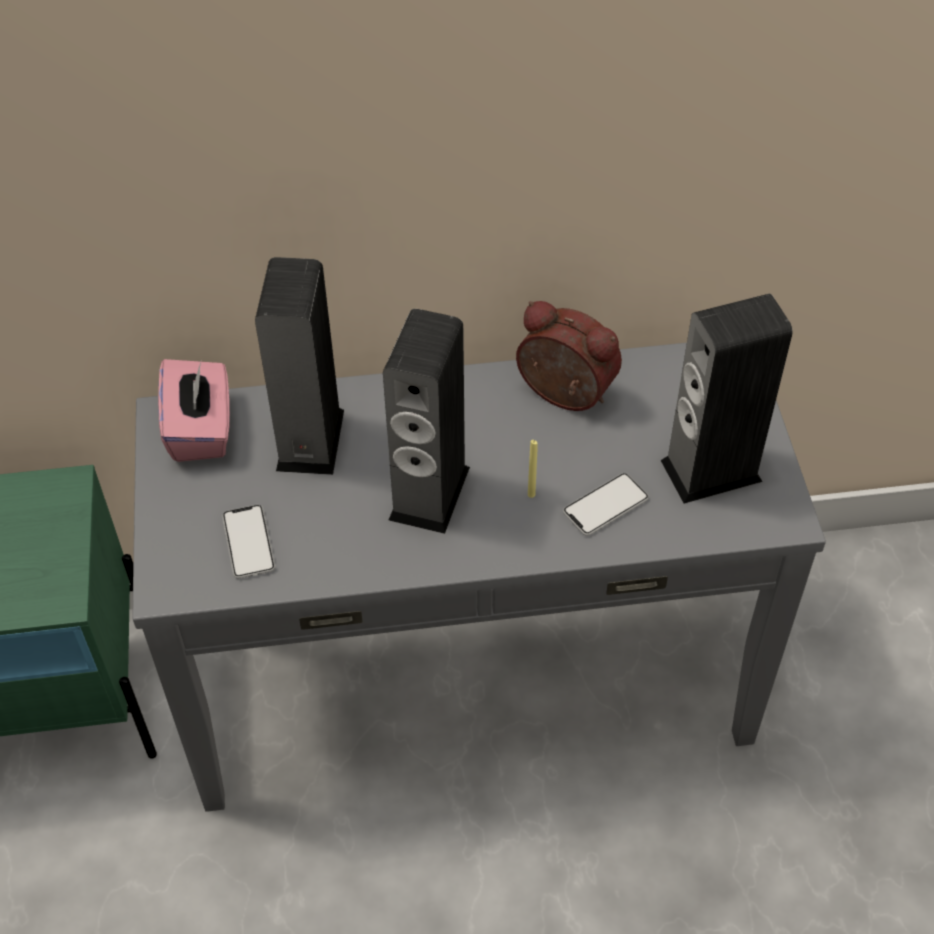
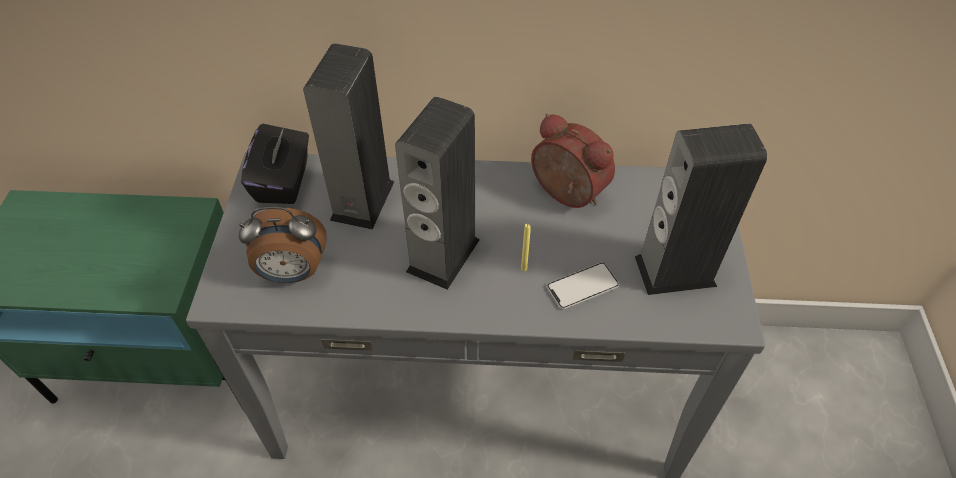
camera: 10 degrees right, 0 degrees up
(201, 430) = (284, 181): pink tissue box -> black tissue box
(248, 542) = (292, 273): phone -> alarm clock

